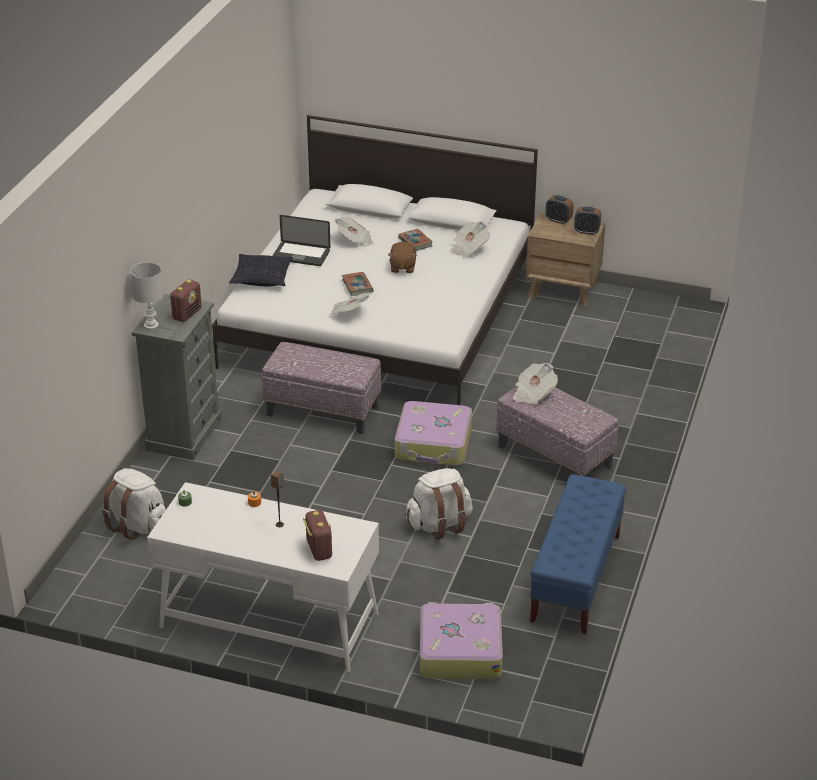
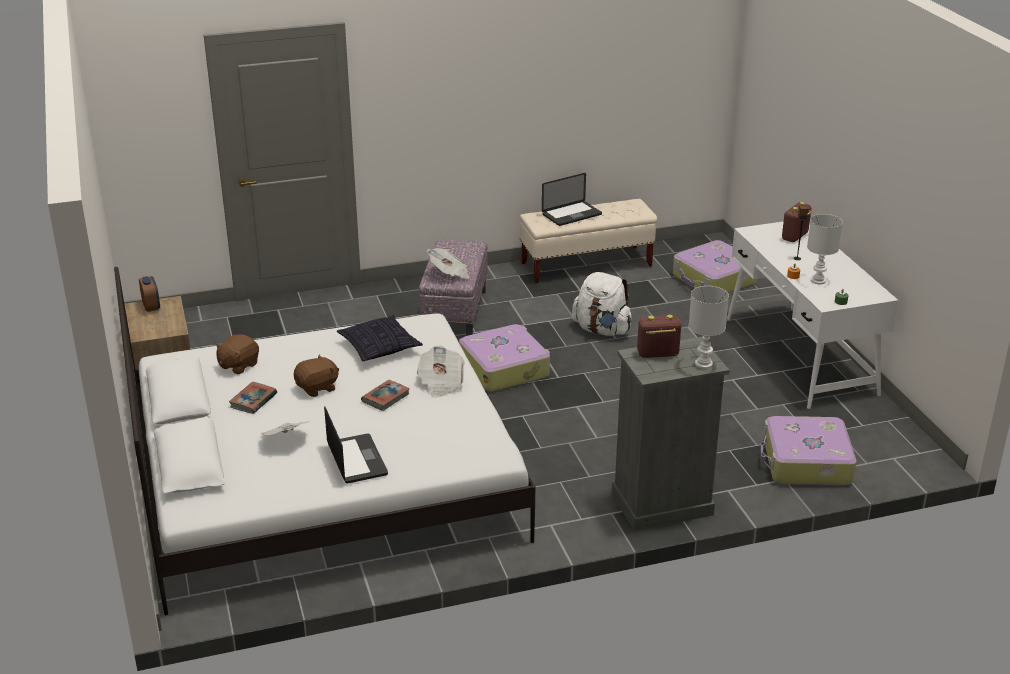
camera: 125 degrees left, 5 degrees down
(138, 525) = (805, 463): white backpack -> suitcase
(230, 511) = (817, 281): none -> white table lamp
(262, 278) = (435, 464): pillow -> pillow (379, 348)
(323, 410) = (524, 442): ottoman -> none
(468, 248) = (238, 365): newspaper -> brown plush toy
(558, 220) = (138, 327): alarm clock -> none
(576, 579) = (587, 265): blue bench -> beige bench
(586, 511) = (571, 214): none -> laptop

